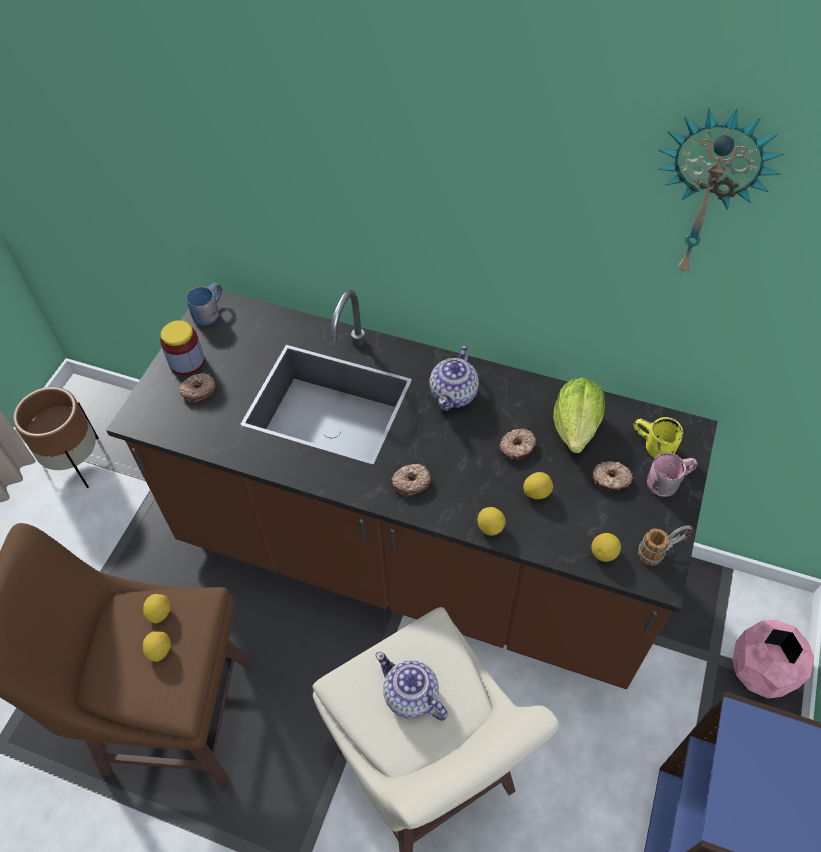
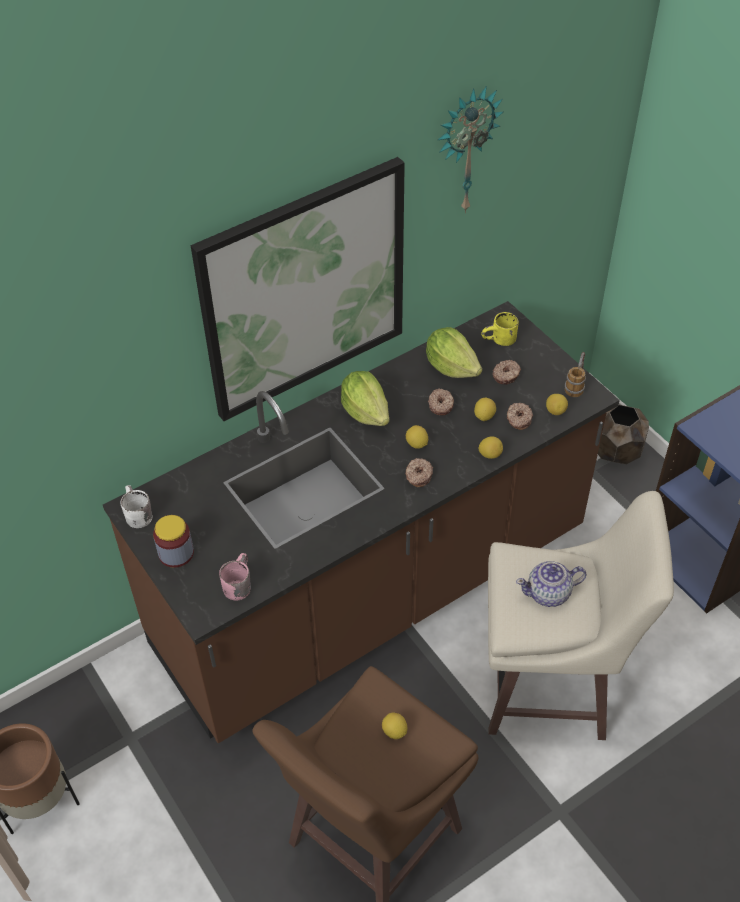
camera: 55 degrees left, 5 degrees down
(159, 613) = (361, 716): lemon -> lemon (416, 444)
(198, 390) = (214, 559): donut -> donut (518, 419)
(207, 311) = (135, 514): blue mug -> white mug
(444, 225) = (304, 290): none -> picture
(454, 394) = (365, 412): teapot -> lettuce
(666, 479) = (529, 350): pink mug -> pink mug (236, 583)
(760, 671) = (615, 452): pink planter -> brown planter

